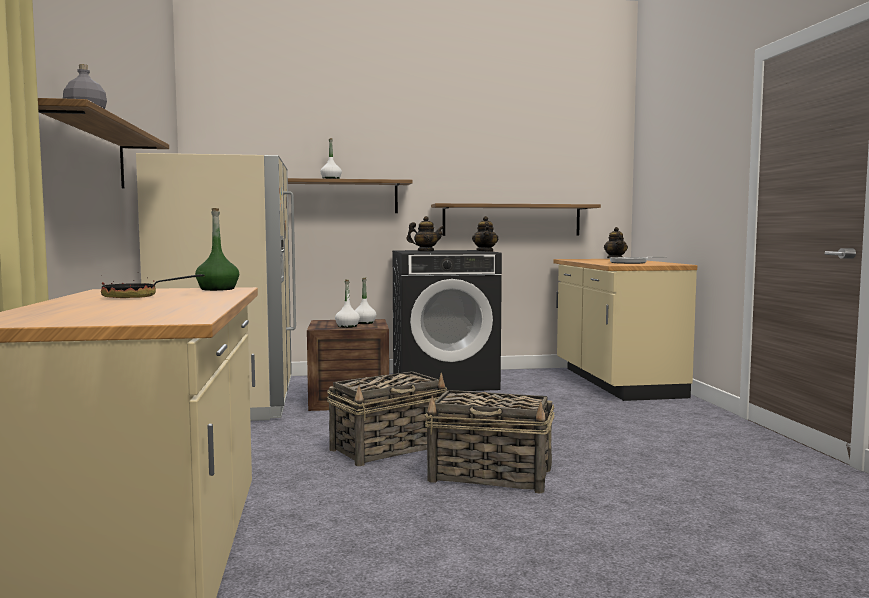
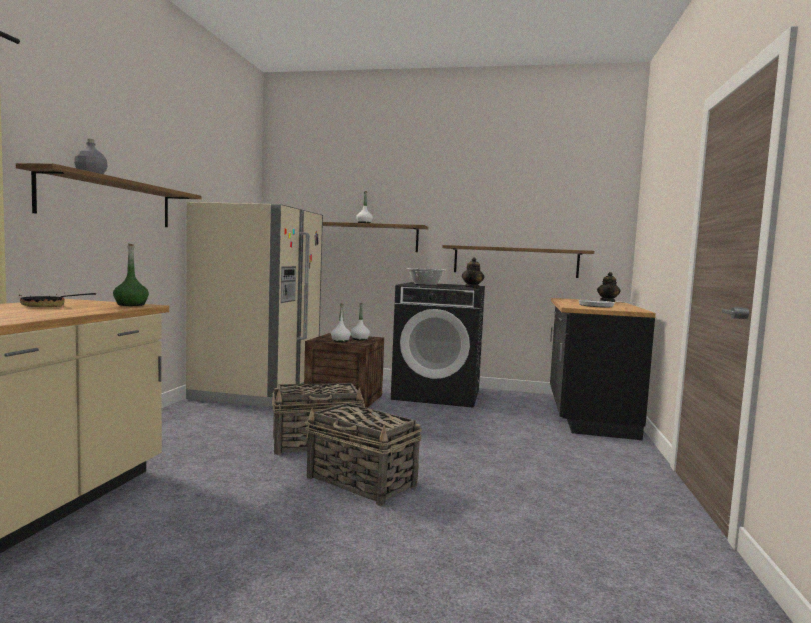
camera: 20 degrees right, 0 degrees up
(425, 251) = (425, 284): teapot -> cooking pot
(615, 382) = (587, 414): beige counter -> black counter

